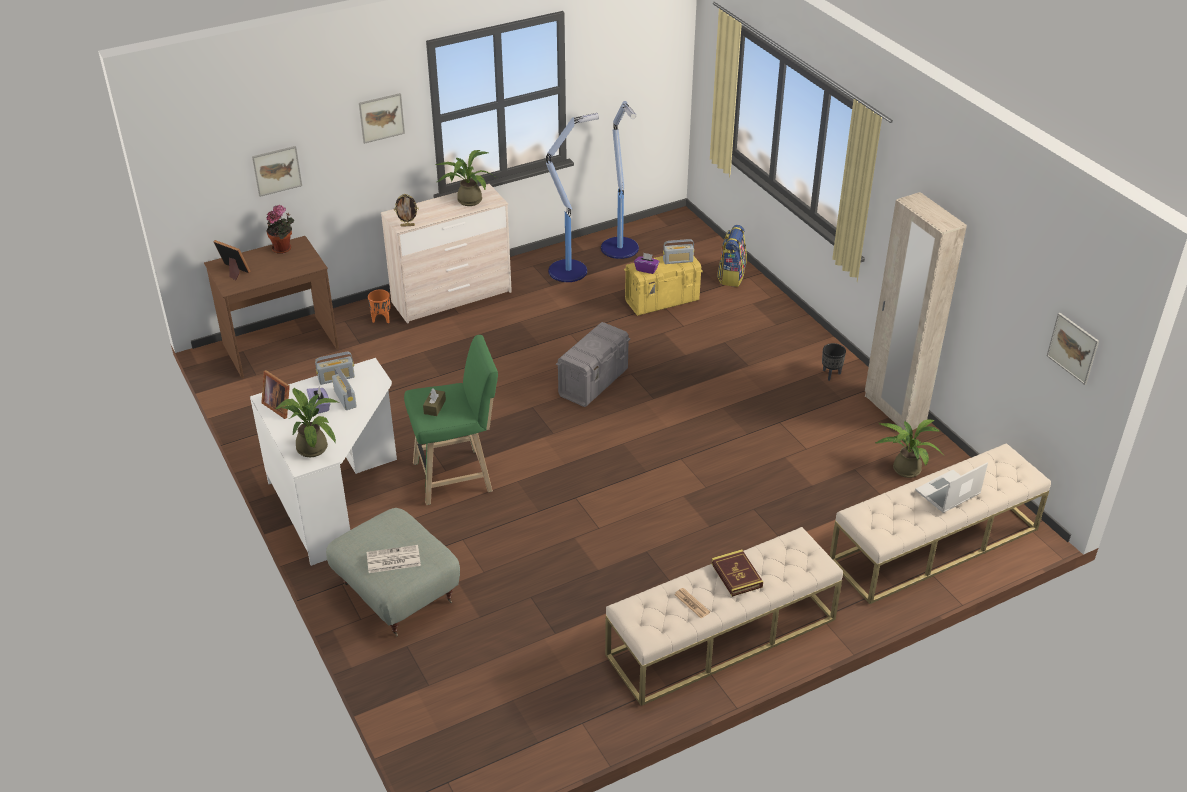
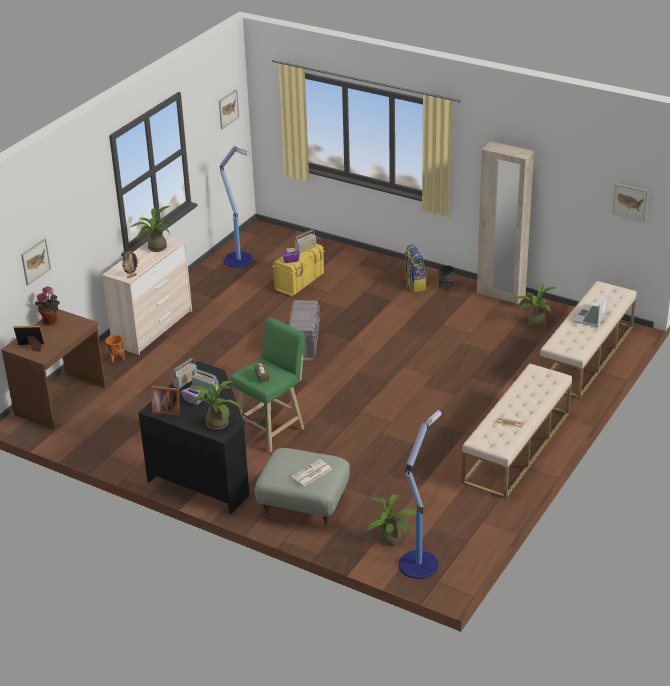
camera: 30 degrees left, 5 degrees down
(337, 499) = (206, 472): white desk -> black desk
(381, 118) = (90, 201): picture -> picture (228, 109)
(452, 692) = (392, 539): none -> potted plant
(569, 270) = (218, 284): floor lamp -> floor lamp (419, 563)
(731, 276) = (329, 252): backpack -> backpack (414, 284)
(736, 575) = (519, 400): book -> none

